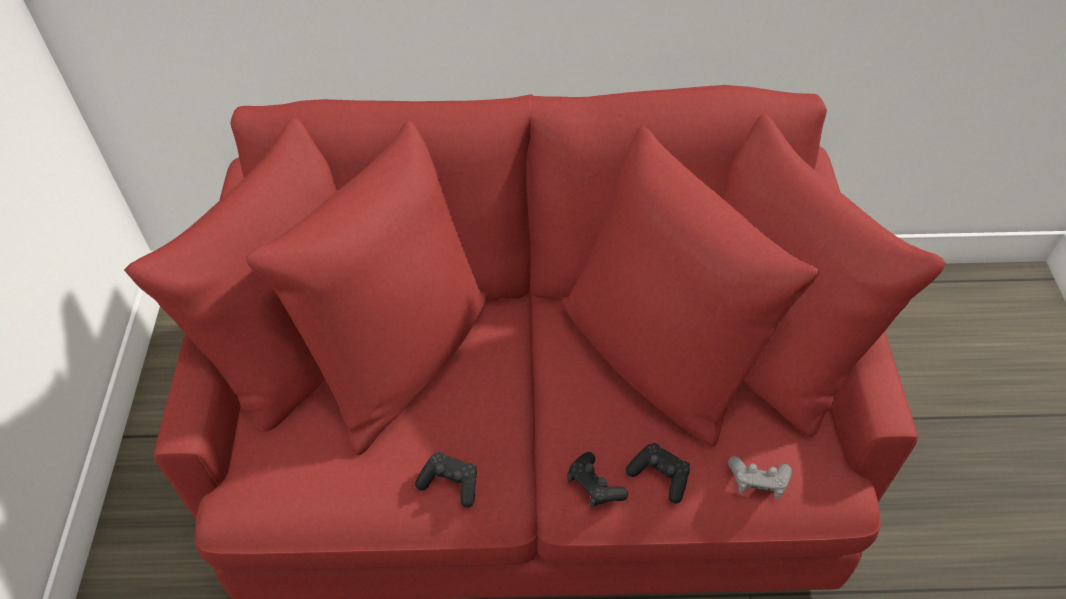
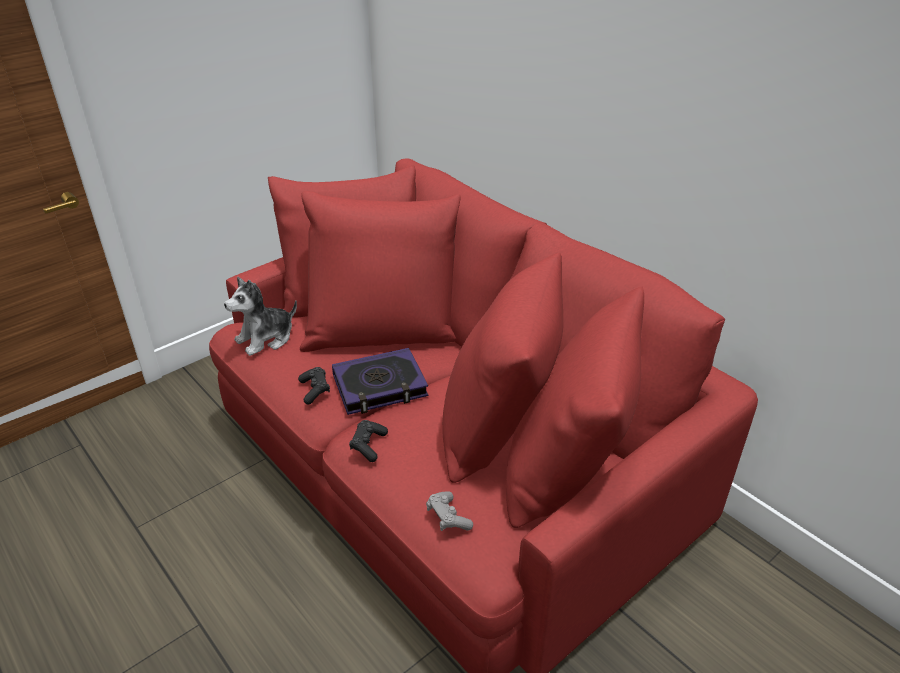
camera: 50 degrees right, 15 degrees down
(292, 479) = (266, 338): none -> plush toy
(506, 415) = (380, 387): none -> book
(660, 476) = (404, 470): black game controller -> none

